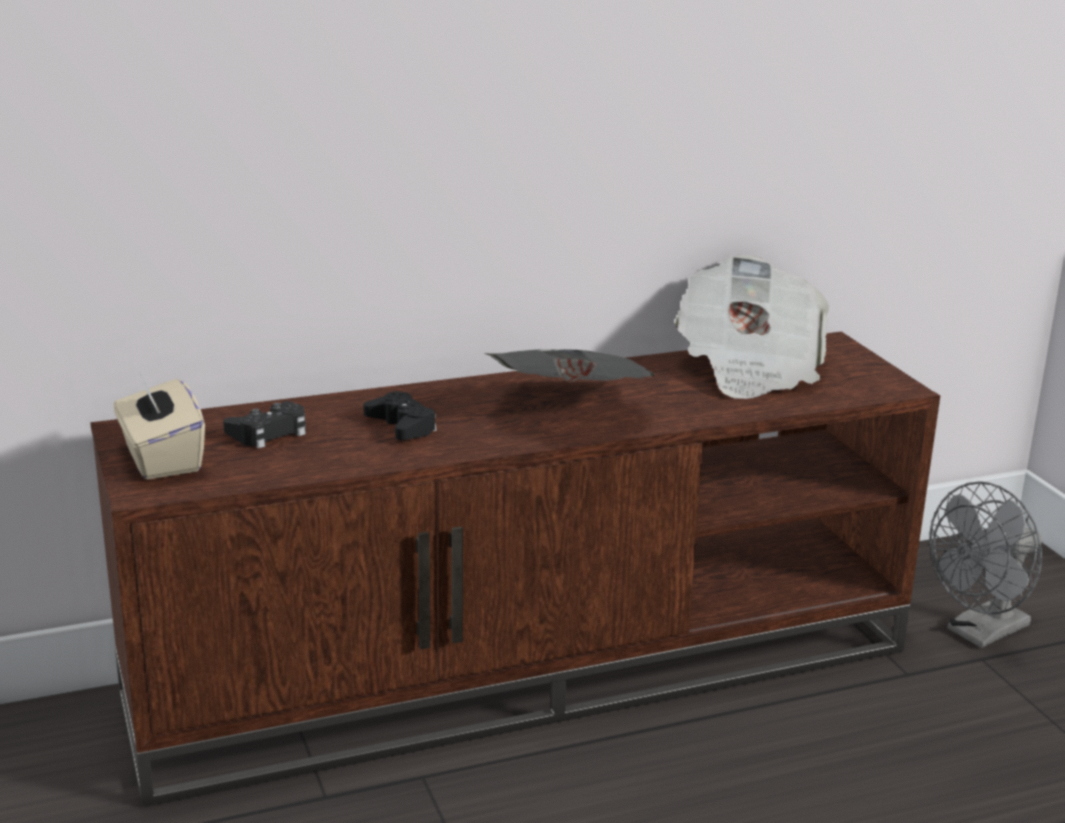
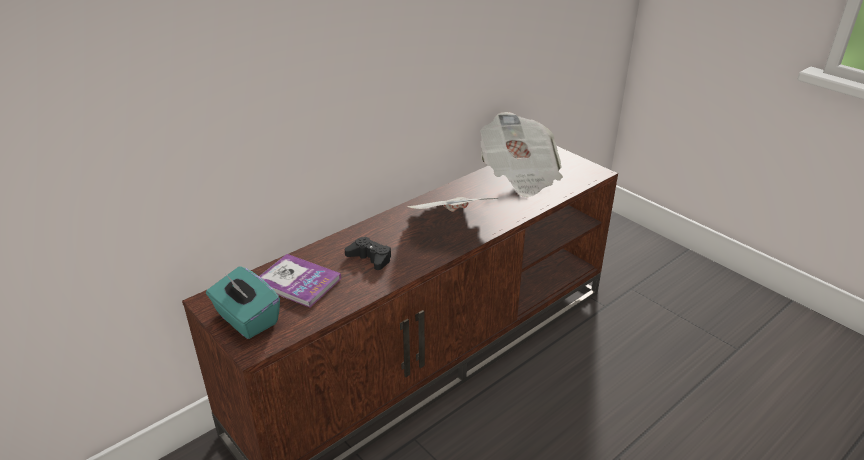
camera: 20 degrees left, 10 degrees up
(161, 459) = (246, 319): beige tissue box -> turquoise tissue box
(269, 433) = (298, 282): black game controller -> book
(980, 633) = (623, 274): grey fan -> none

